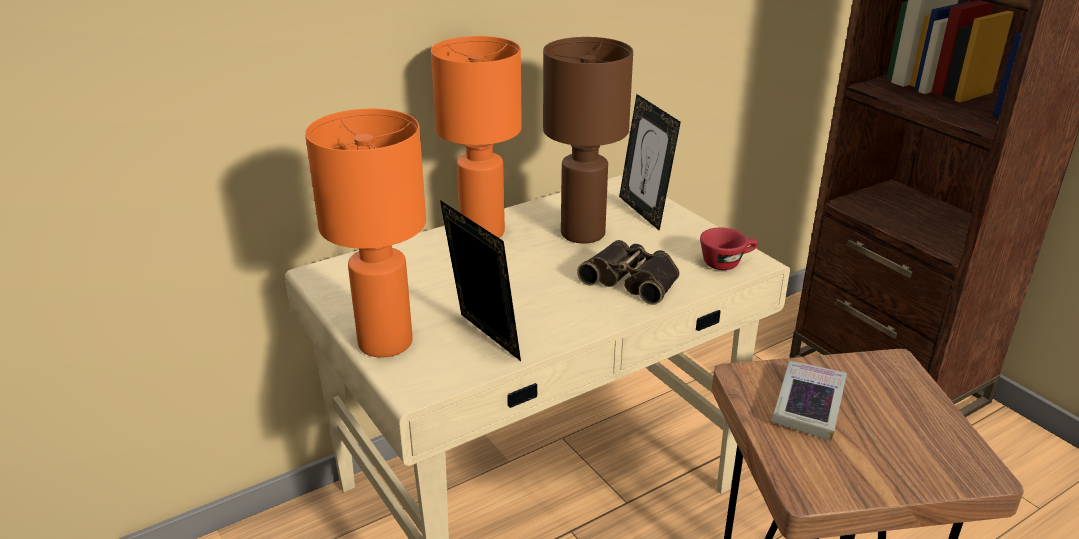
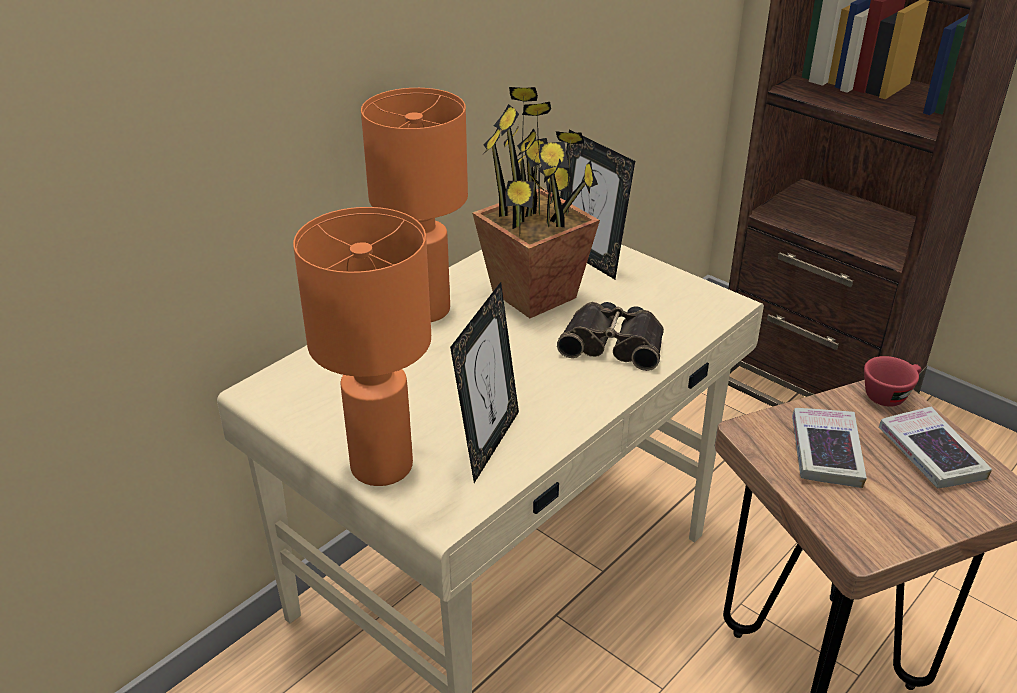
camera: 15 degrees left, 5 degrees up
(483, 340) = (488, 443): picture frame -> picture frame turned 75 degrees clockwise
(582, 233) = (535, 294): brown table lamp -> potted plant
(727, 262) = (701, 308): red cup -> red cup (889, 394)
(914, 424) = (930, 454): none -> book

